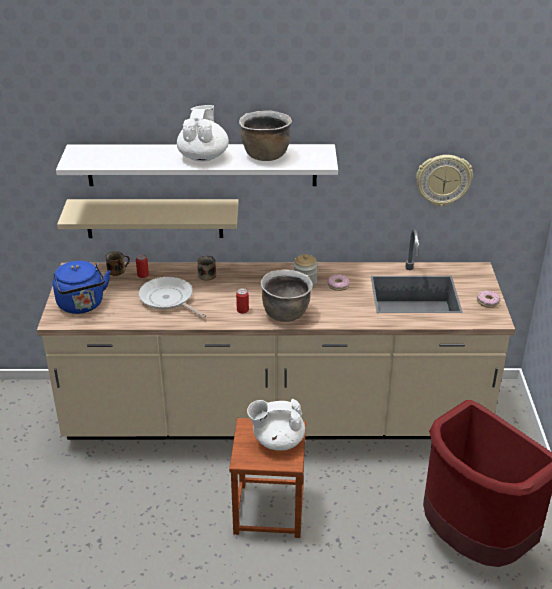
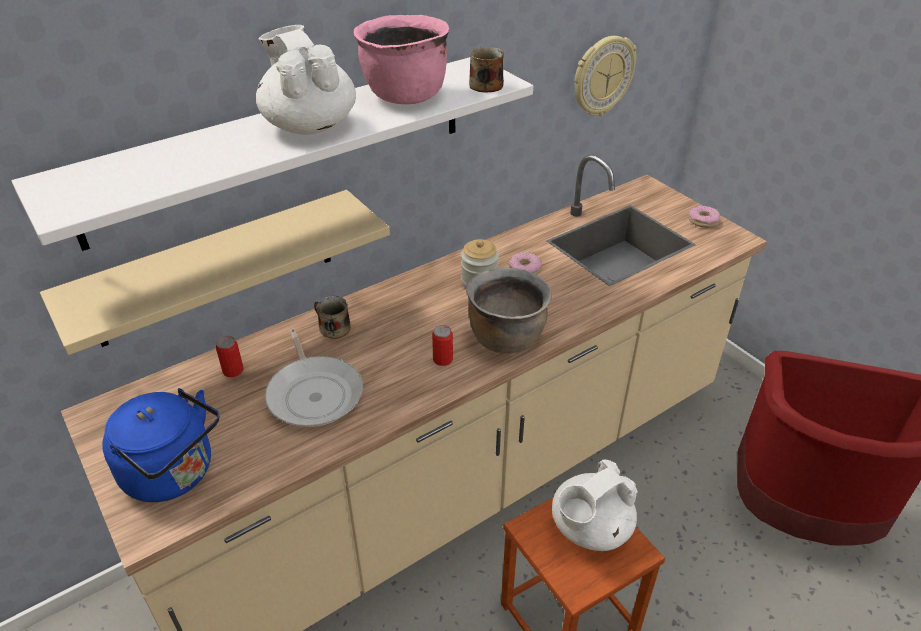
camera: 35 degrees left, 5 degrees up
(117, 270) = (180, 381): mug -> mug (487, 84)
(168, 299) = (314, 393): frying pan -> frying pan turned 120 degrees counterclockwise
(265, 155) = (404, 96): brown cooking pot -> pink cooking pot

